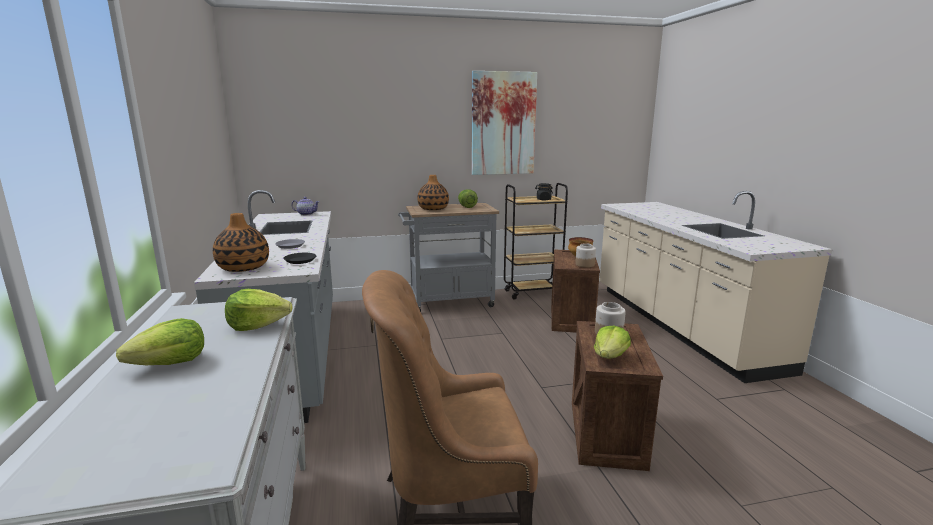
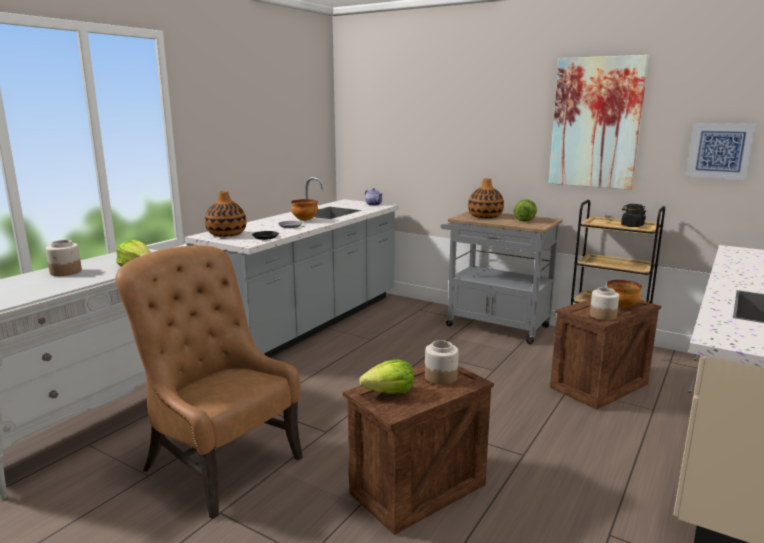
camera: 45 degrees right, 0 degrees up
(170, 363) = (66, 272): lettuce -> jar
(286, 238) = (304, 220): none -> bowl
(583, 141) = (720, 150): none -> picture

